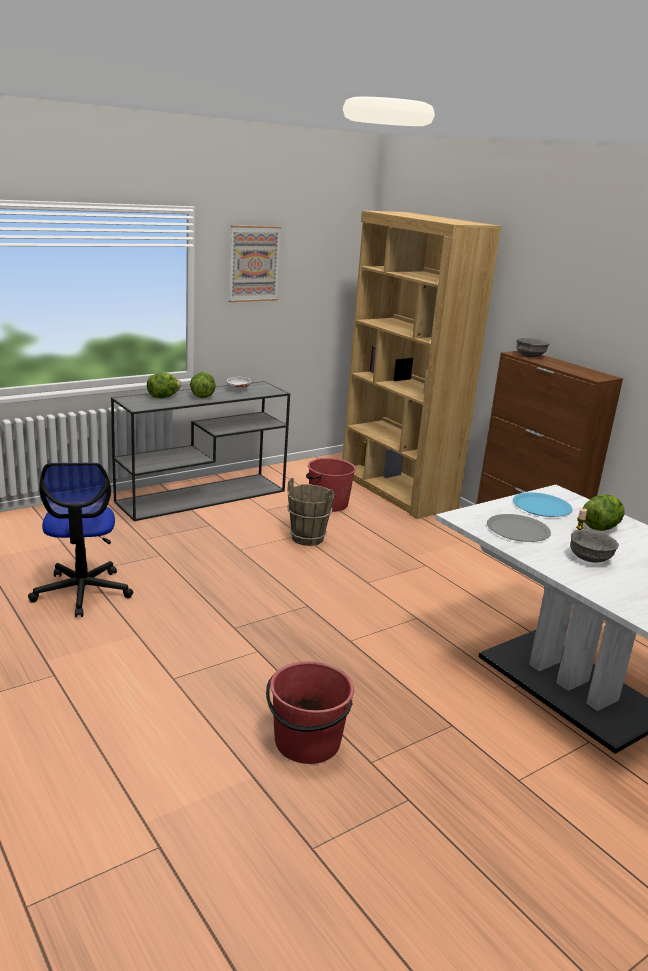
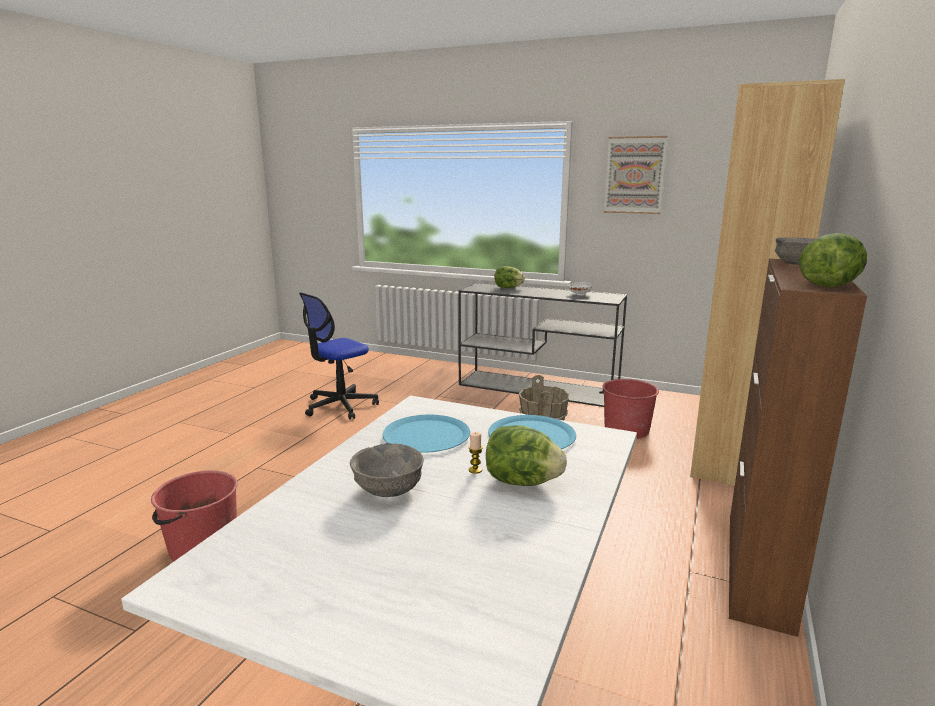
camera: 60 degrees right, 5 degrees down
(202, 396) = (537, 292): lettuce -> lettuce (829, 286)
(518, 529) = (426, 435): grey plate -> blue plate

